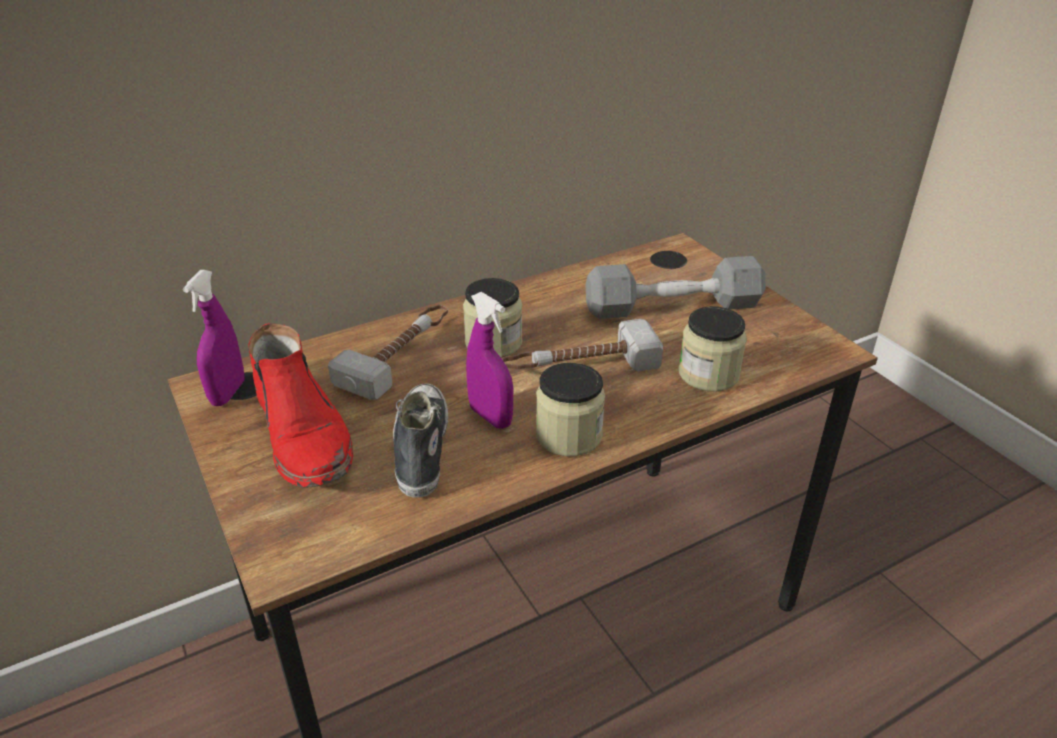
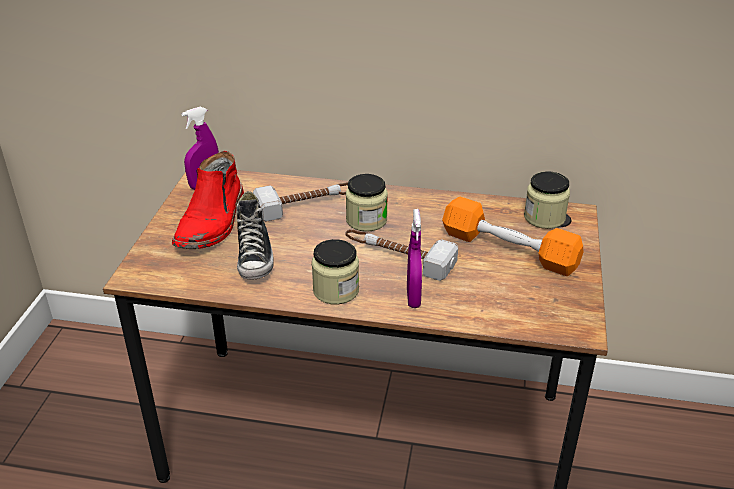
camera: 40 degrees right, 0 degrees up
(420, 448) = (255, 257): shoe -> shoe turned 135 degrees clockwise
(490, 417) = (309, 259): purple spray bottle -> purple spray bottle (413, 297)
(673, 307) = (509, 250): grey dumbbell -> orange dumbbell
(708, 374) = (468, 300): jar -> jar (544, 218)

